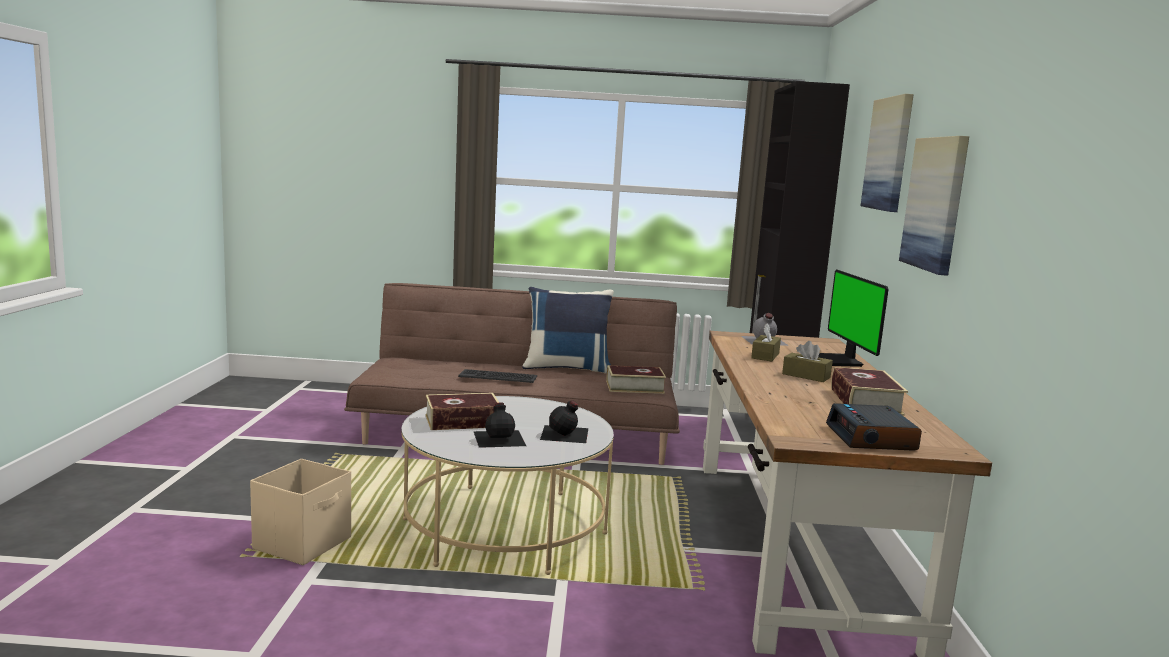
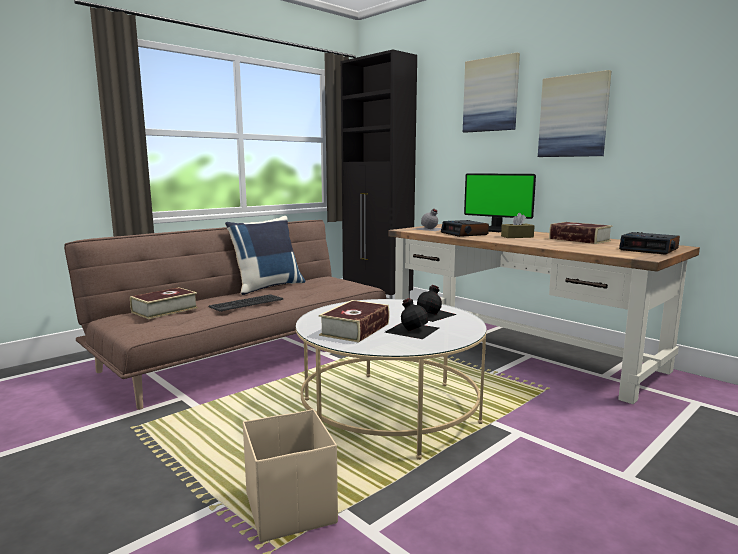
camera: 45 degrees left, 0 degrees up
(634, 387) = (344, 284): book -> book (165, 310)
(765, 356) = (465, 233): brown tissue box -> alarm clock

